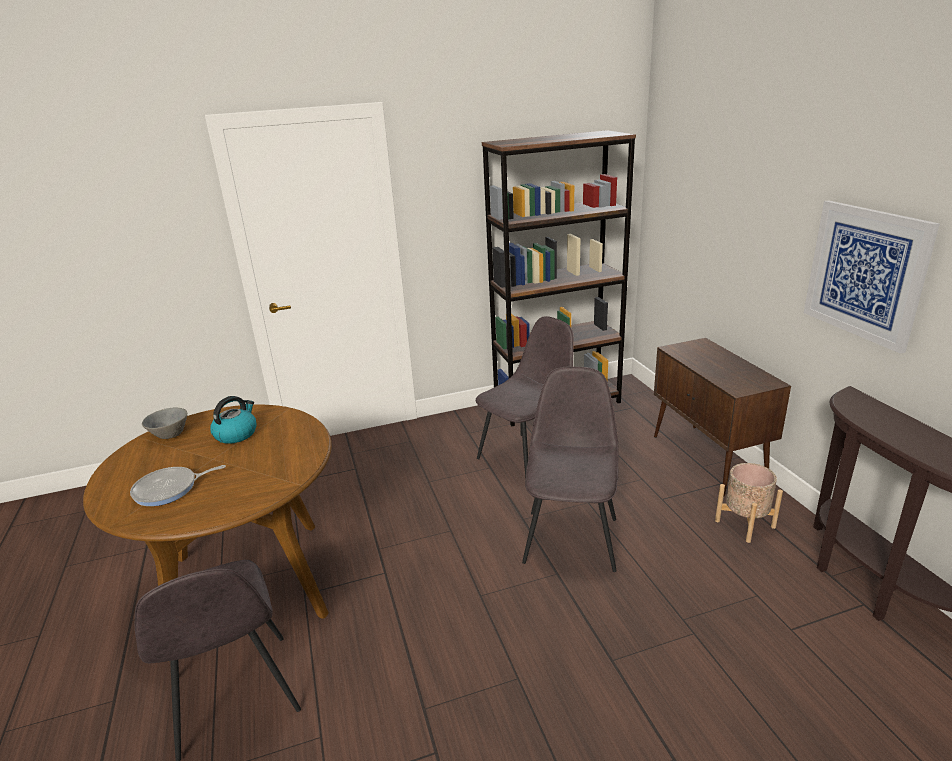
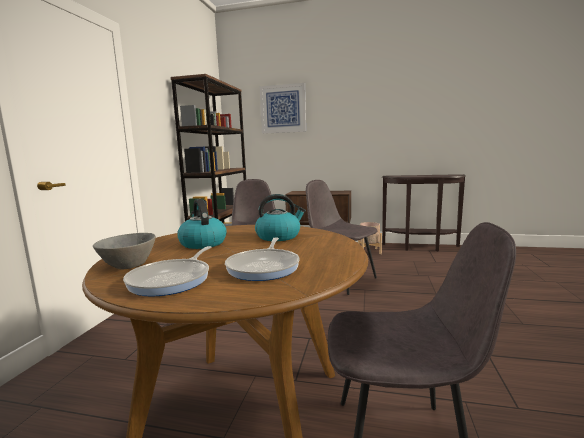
camera: 60 degrees left, 15 degrees down
(138, 465) = (173, 280): none -> frying pan
(271, 460) = (279, 236): none -> kettle
(865, 273) = (375, 130): picture -> picture (283, 109)

